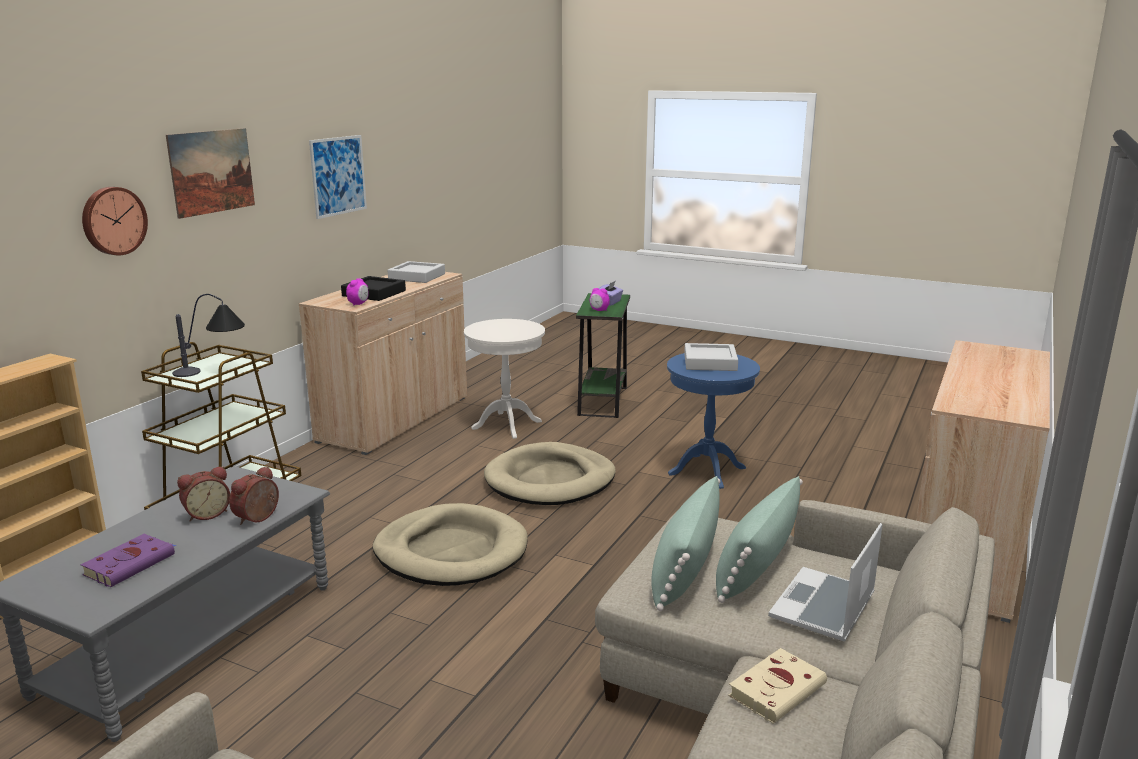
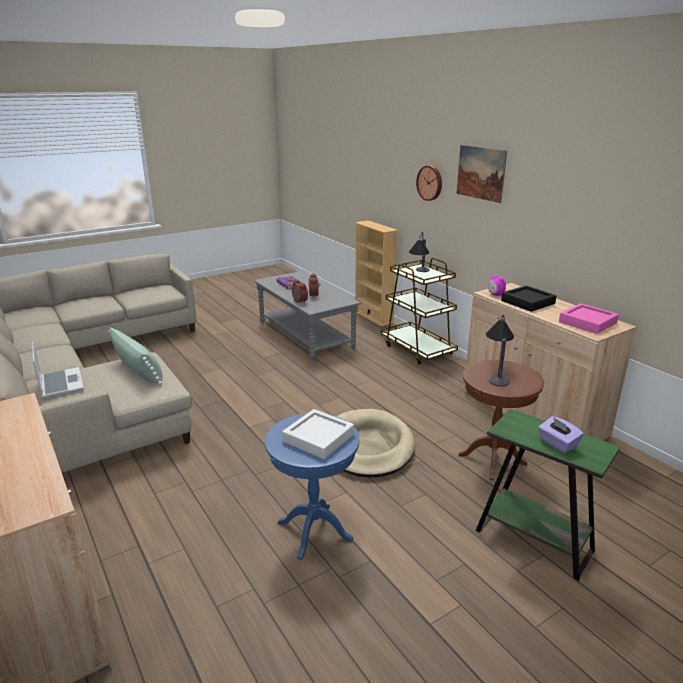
camera: 120 degrees right, 5 degrees up
(338, 176) = (578, 208): picture -> none
(417, 277) = (587, 322): grey tray -> pink tray
(451, 551) = (311, 392): beige dog bed -> none
(496, 331) = (496, 372): none -> table lamp
(507, 425) = (492, 459): white side table -> brown side table
(599, 310) = (522, 426): alarm clock -> none
(756, 565) = (109, 384): green pillow -> none
(778, 689) = (54, 359): beige book -> none

